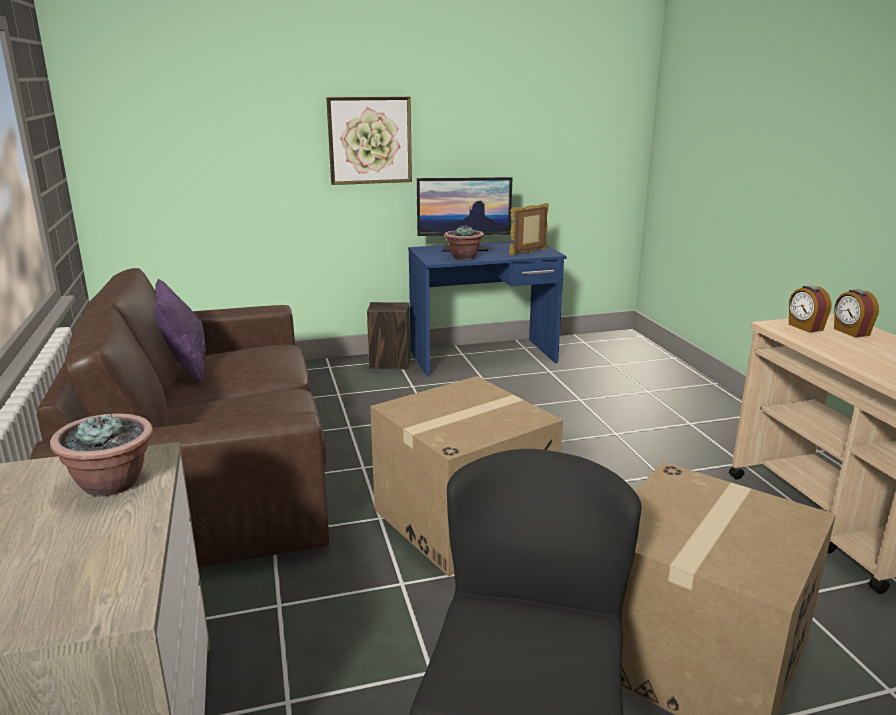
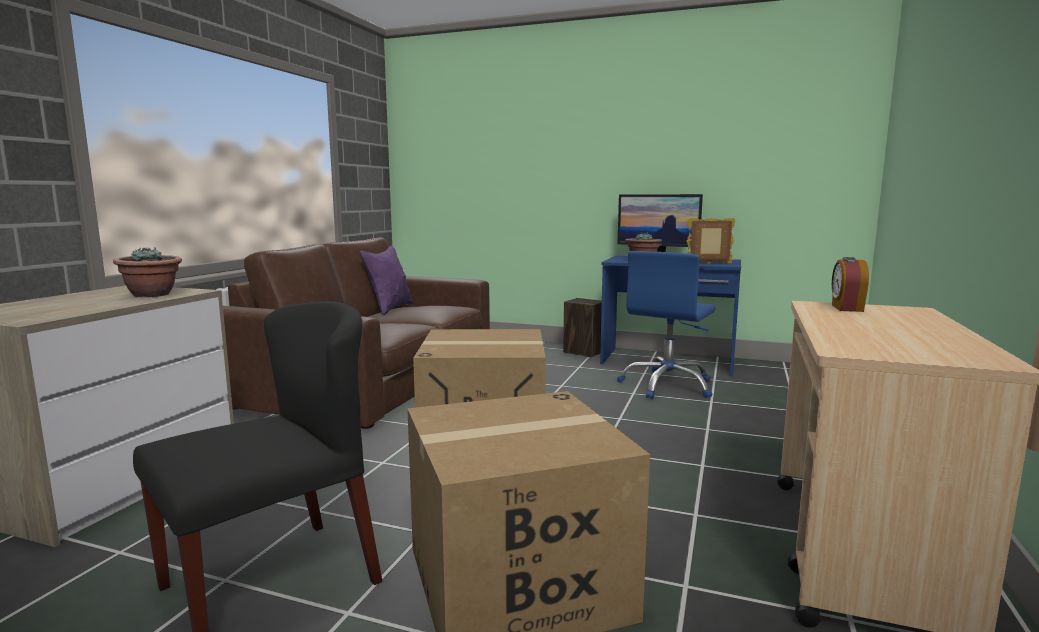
camera: 35 degrees right, 10 degrees down
(370, 140) = (589, 165): picture -> none
(522, 389) = (667, 385): none -> blue office chair
(850, 332) = (898, 316): alarm clock -> none

